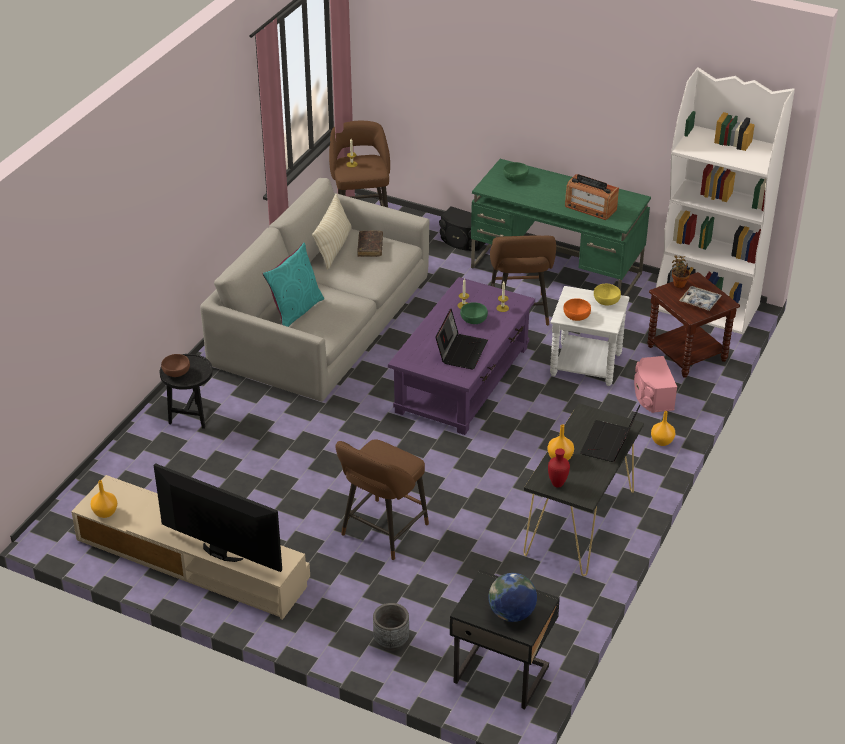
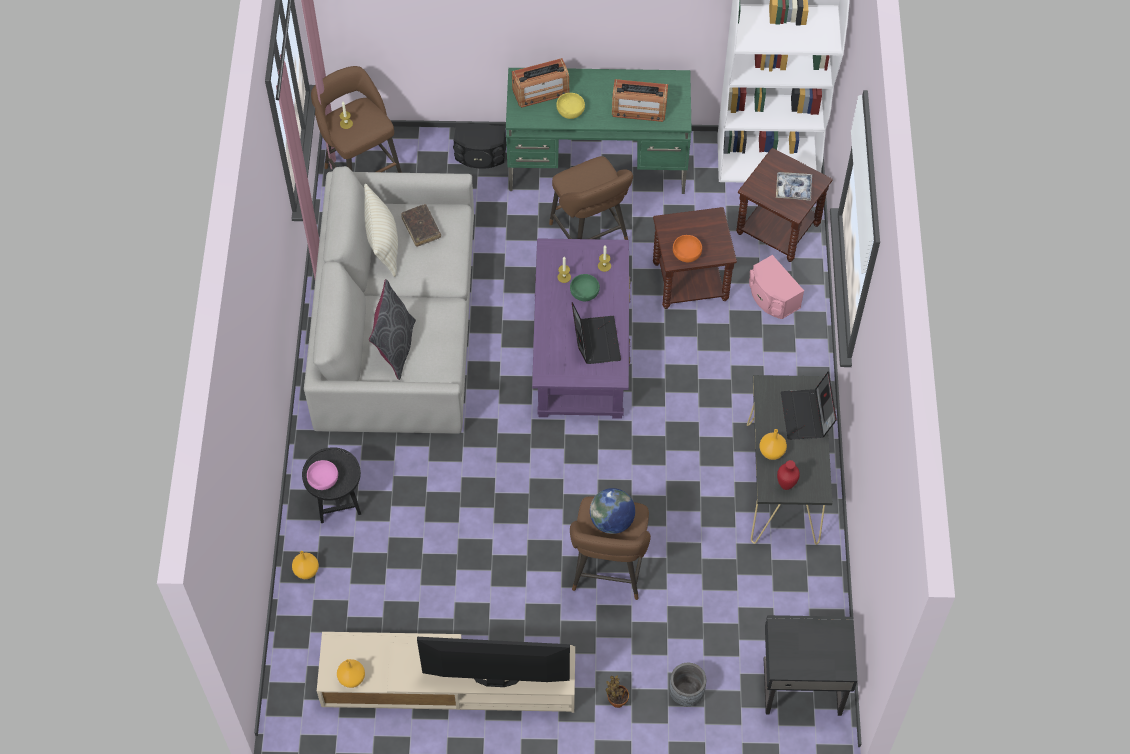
camera: 25 degrees left, 20 degrees up
(177, 372) = (324, 480): brown bowl -> pink bowl
(295, 311) = (395, 348): turquoise pillow -> grey pillow
(511, 614) = (822, 653): globe -> globe (612, 521)
(515, 178) = (540, 92): green bowl -> radio
(586, 365) = (690, 281): white side table -> brown side table
(606, 301) = (704, 222): yellow bowl -> yellow bowl (570, 111)
(661, 441) = (807, 352): orange vase -> orange vase (306, 571)
(679, 284) = (762, 171): potted plant -> potted plant (616, 700)

